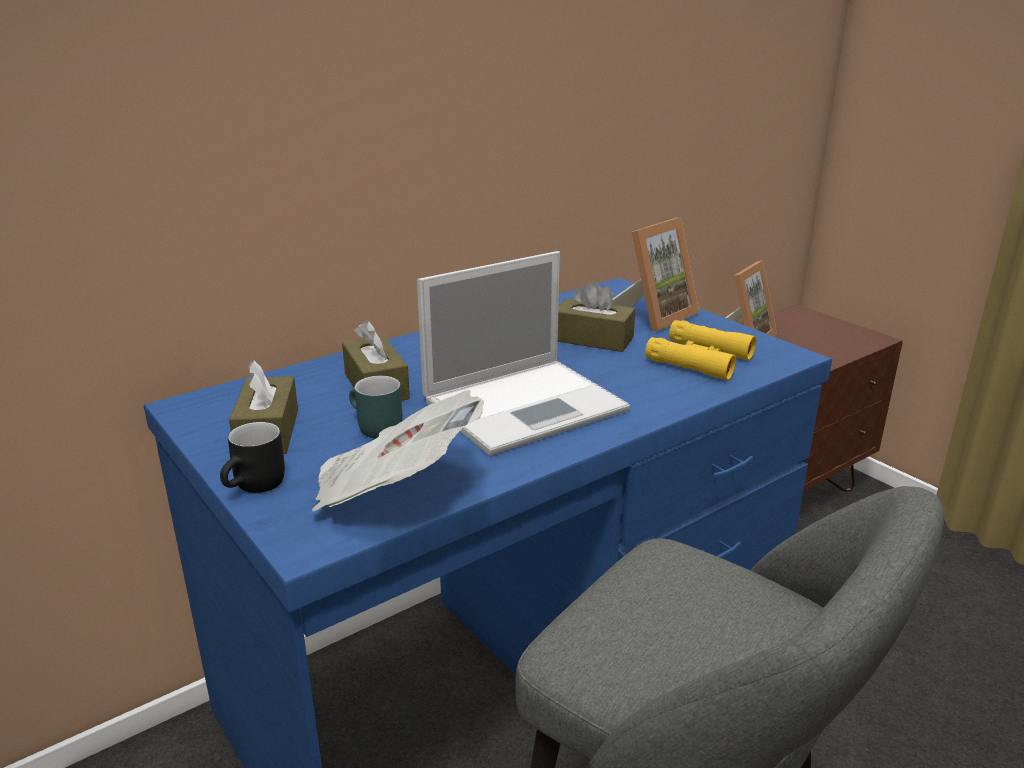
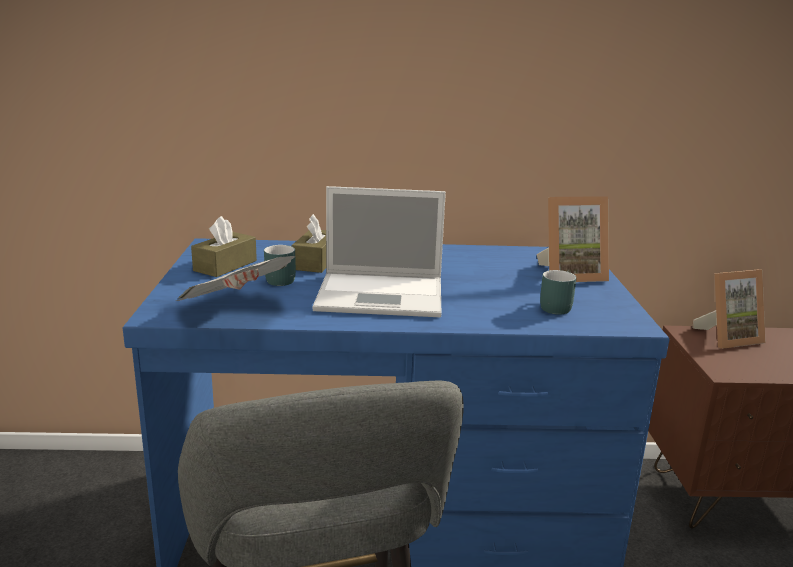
camera: 35 degrees right, 5 degrees down
(257, 486) = (179, 286): black mug -> none
(593, 339) = (495, 275): brown tissue box -> none
(699, 359) = (552, 307): yellow binoculars -> turquoise mug

